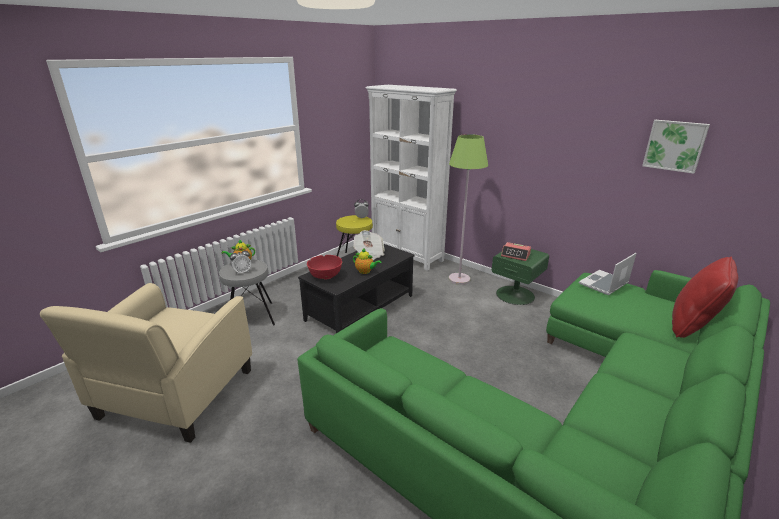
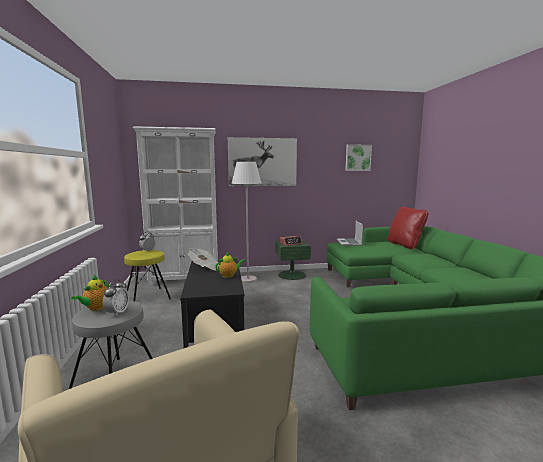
camera: 50 degrees left, 15 degrees down
(325, 276) = (204, 288): red bowl -> none
(459, 279) = (248, 279): green floor lamp -> white floor lamp
(511, 134) = (262, 162): none -> picture

